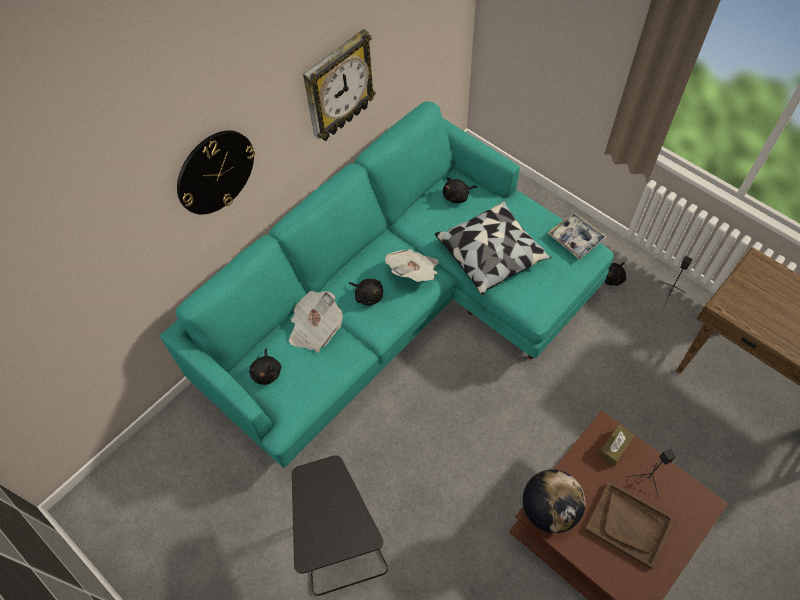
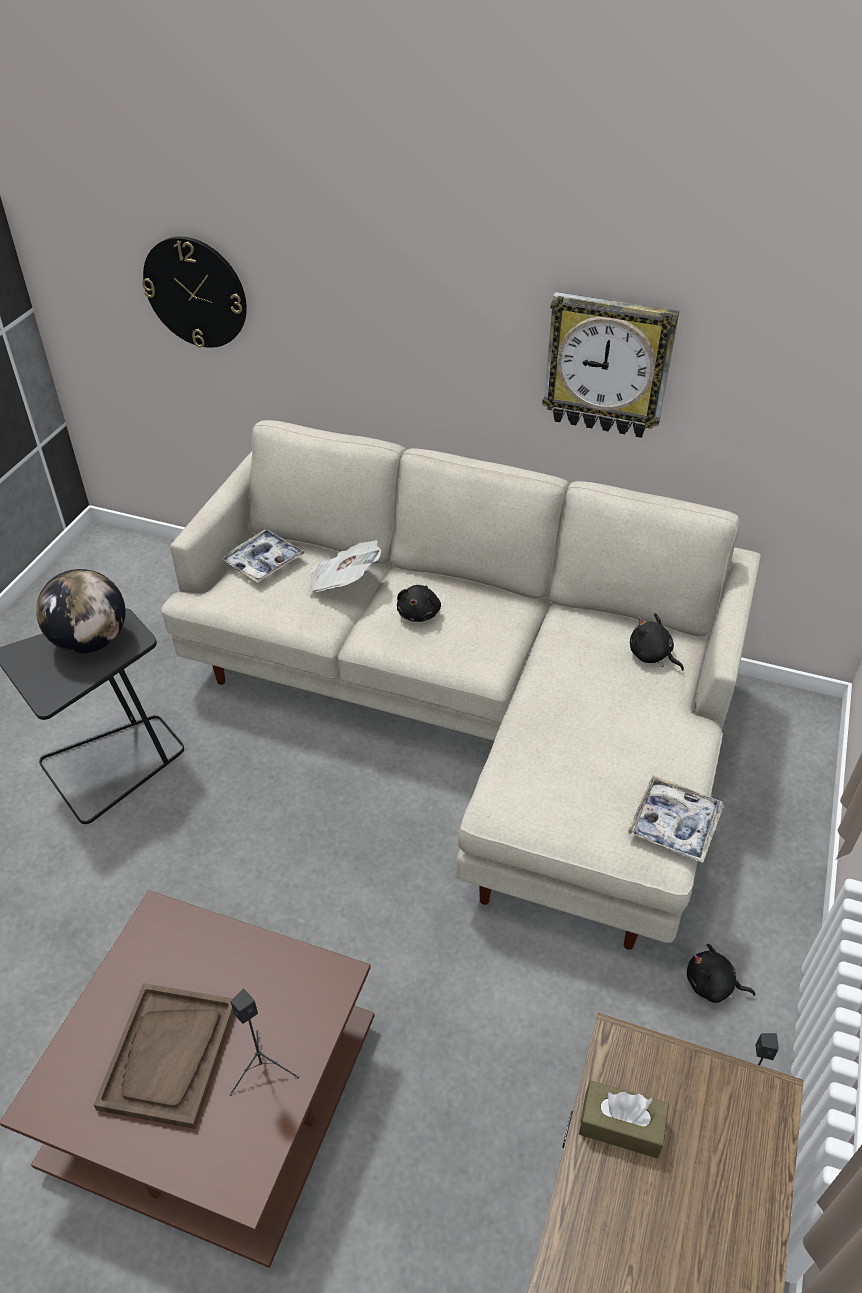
camera: 65 degrees right, 15 degrees down
(215, 172) = (391, 314): wall clock -> wall clock (195, 292)
(267, 372) = (263, 562): black plush toy -> tray
(397, 311) = (475, 714): turquoise sofa -> beige sofa
(414, 272) = (483, 646): newspaper -> none
(491, 254) = (570, 723): pillow -> none
(549, 509) = (169, 931): globe -> globe (91, 641)
(614, 448) = (305, 1000): brown tissue box -> brown tissue box (621, 1125)

